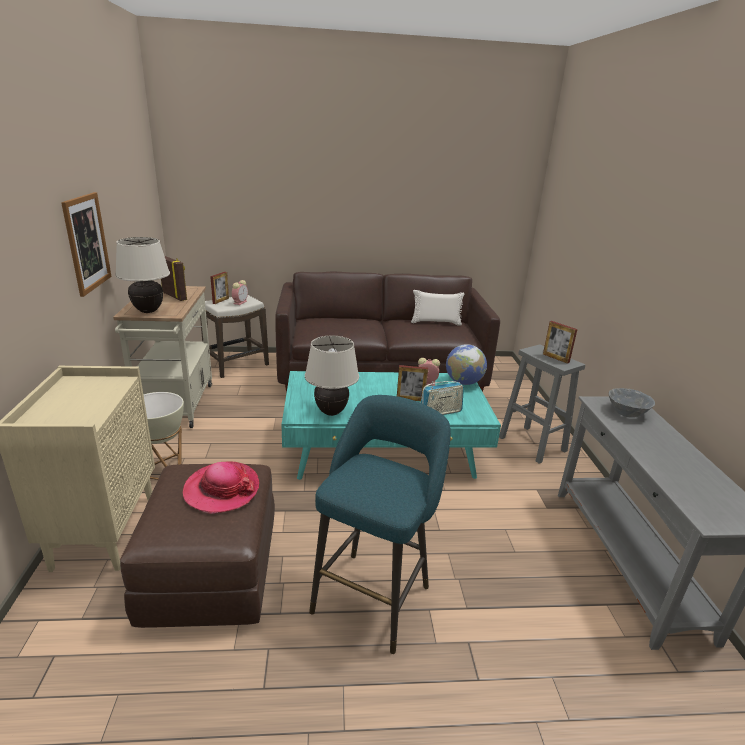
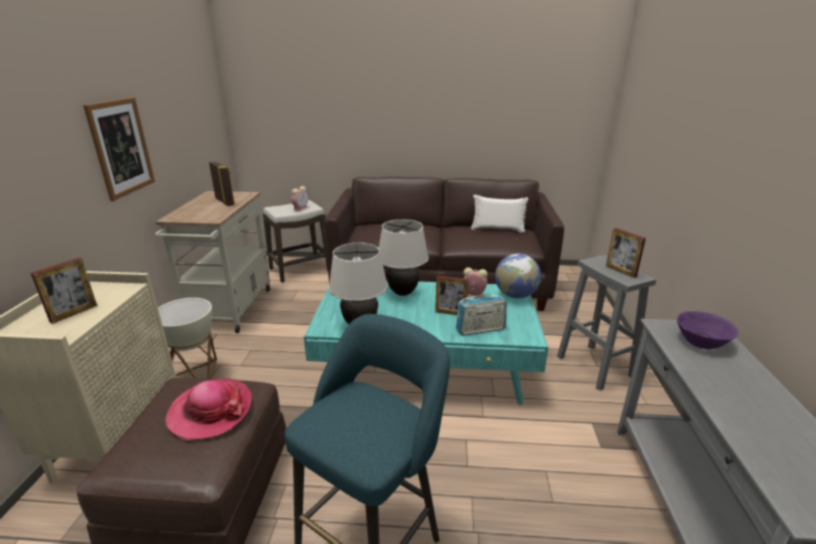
camera: 10 degrees right, 0 degrees up
(148, 311) = (191, 216): beige table lamp -> beige table lamp (402, 292)
(221, 301) = (282, 206): picture frame -> picture frame (74, 313)
(627, 412) = (701, 341): grey bowl -> purple bowl

